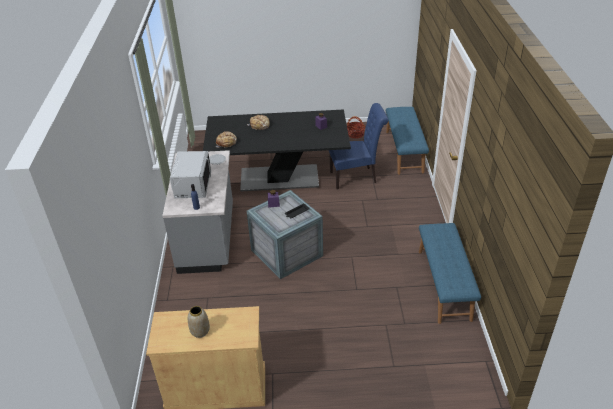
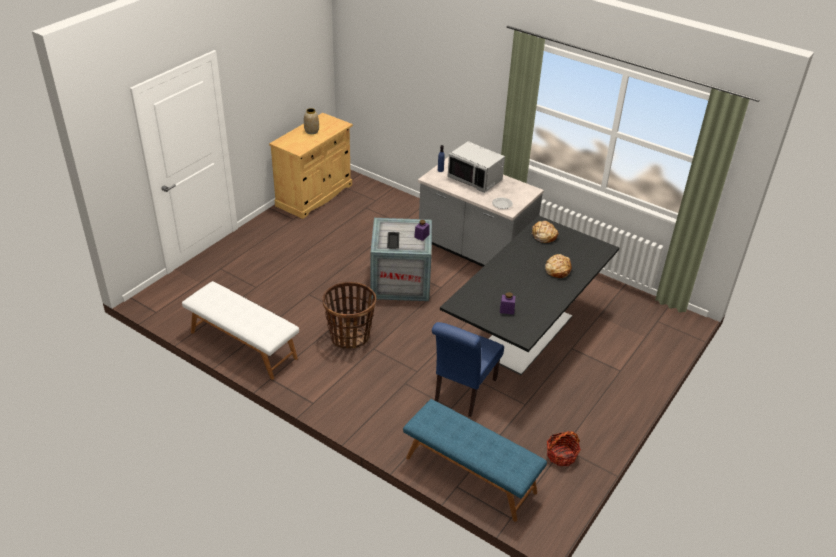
camera: 125 degrees right, 0 degrees up
(370, 242) = (350, 336): none -> basket
(444, 284) = (243, 345): blue bench -> white bench

